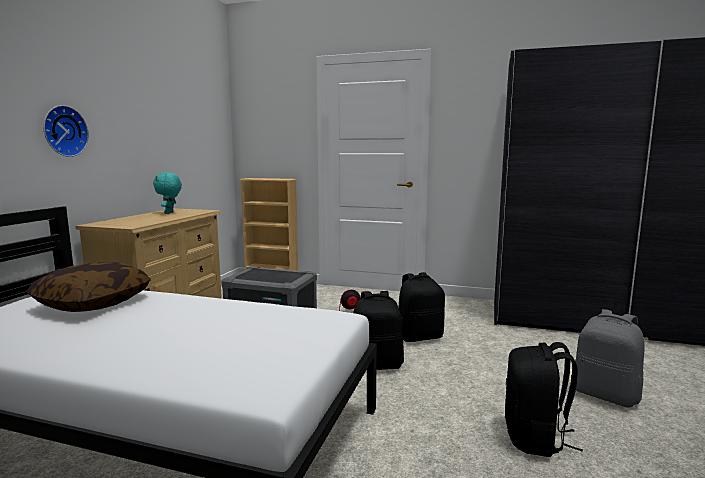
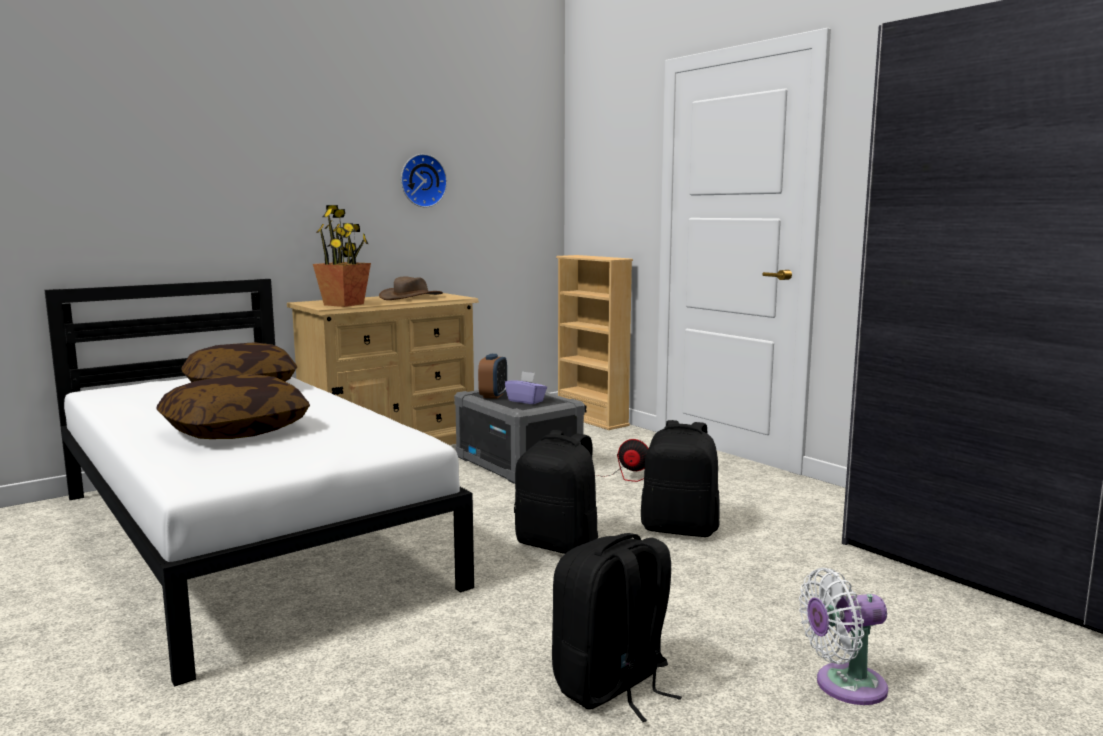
camera: 35 degrees right, 0 degrees up
(63, 131) = (281, 192): wall clock -> wall clock (422, 180)
(137, 223) = (344, 304): none -> potted plant
(170, 213) = (411, 297): turquoise plush toy -> brown hat
(182, 340) = (236, 430): none -> pillow
(252, 277) = (493, 395): none -> alarm clock
(279, 277) = (526, 401): none -> purple tissue box
(606, 395) = (844, 686): grey backpack -> white fan

